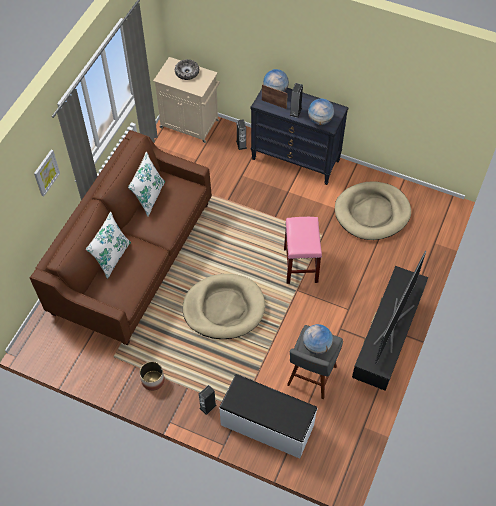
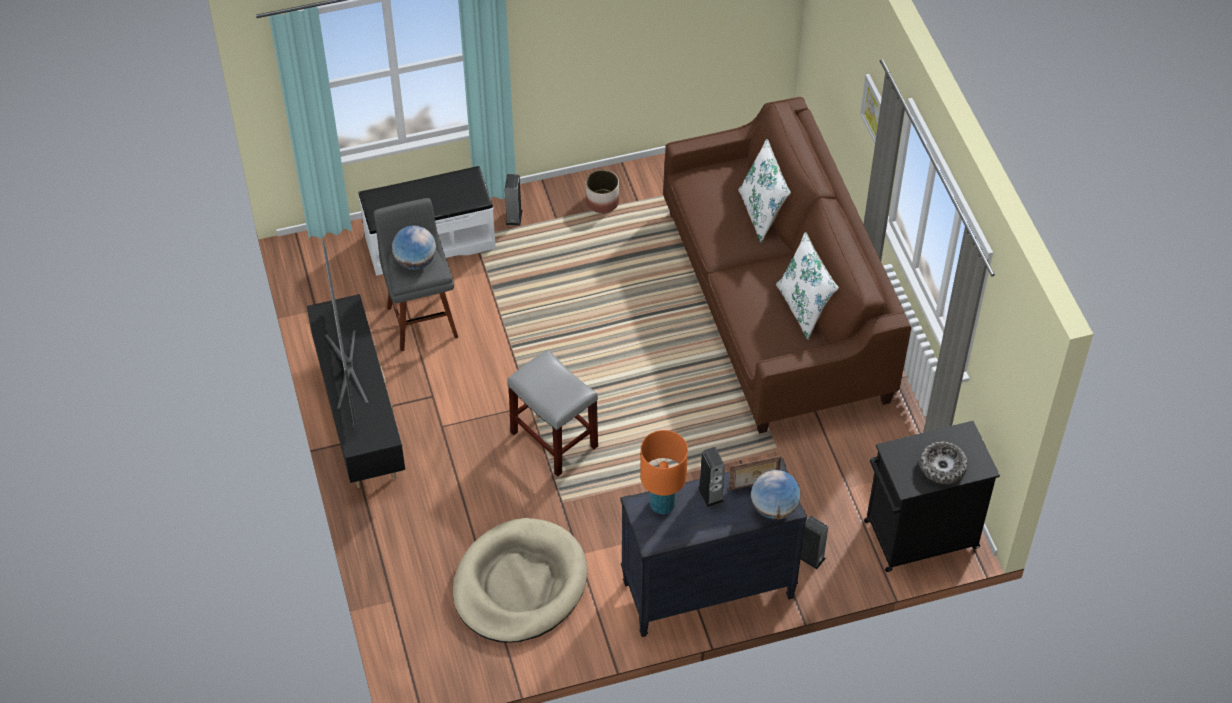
camera: 140 degrees right, 5 degrees down
(190, 124) = (918, 535): beige cabinet -> black cabinet
(224, 308) = (600, 324): beige dog bed -> none
(301, 265) = (553, 440): pink stool -> grey stool
(320, 120) = (662, 505): globe -> orange table lamp

